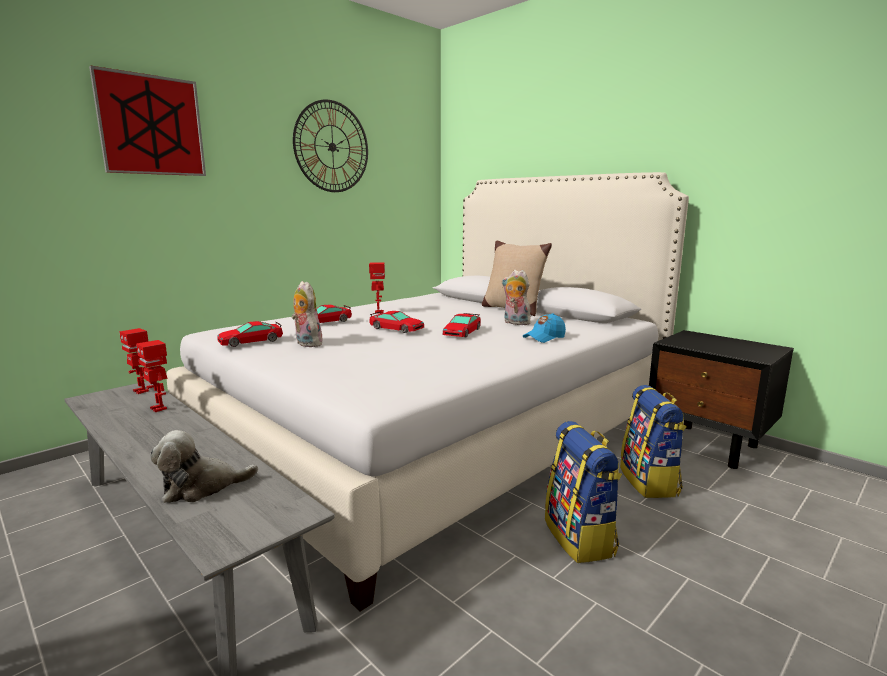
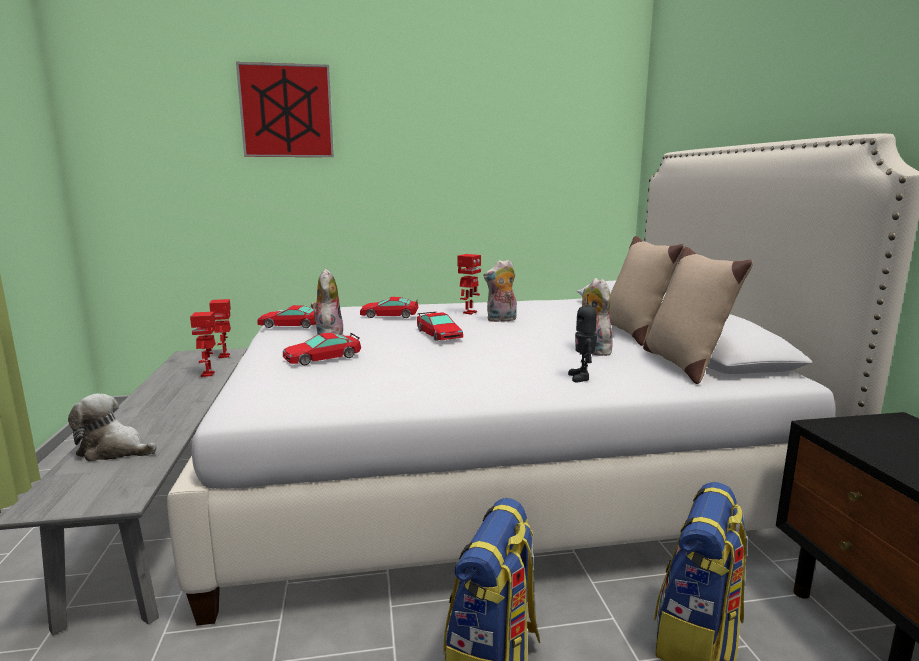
camera: 35 degrees right, 0 degrees up
(332, 147) = (481, 120): wall clock -> none
(414, 314) = (501, 320): none -> plush toy
(462, 332) = (499, 351): toy car -> toy car (322, 357)
(544, 338) = (582, 377): blue cap -> toy robot
(577, 322) = (684, 364): none -> beige pillow

